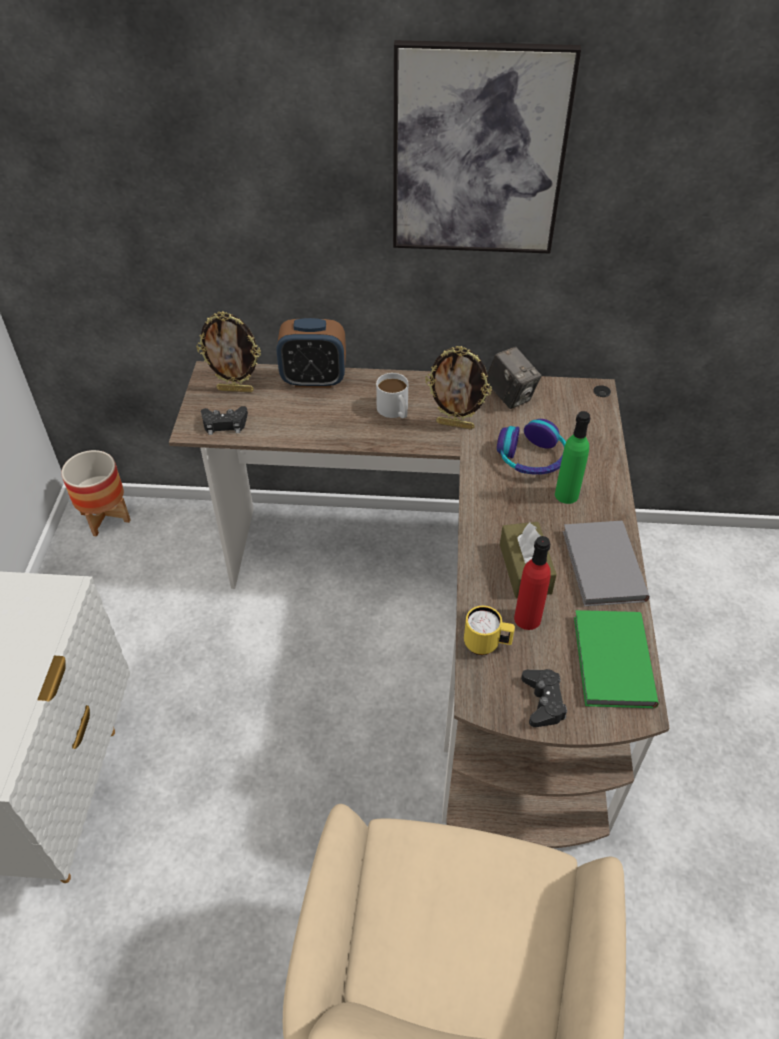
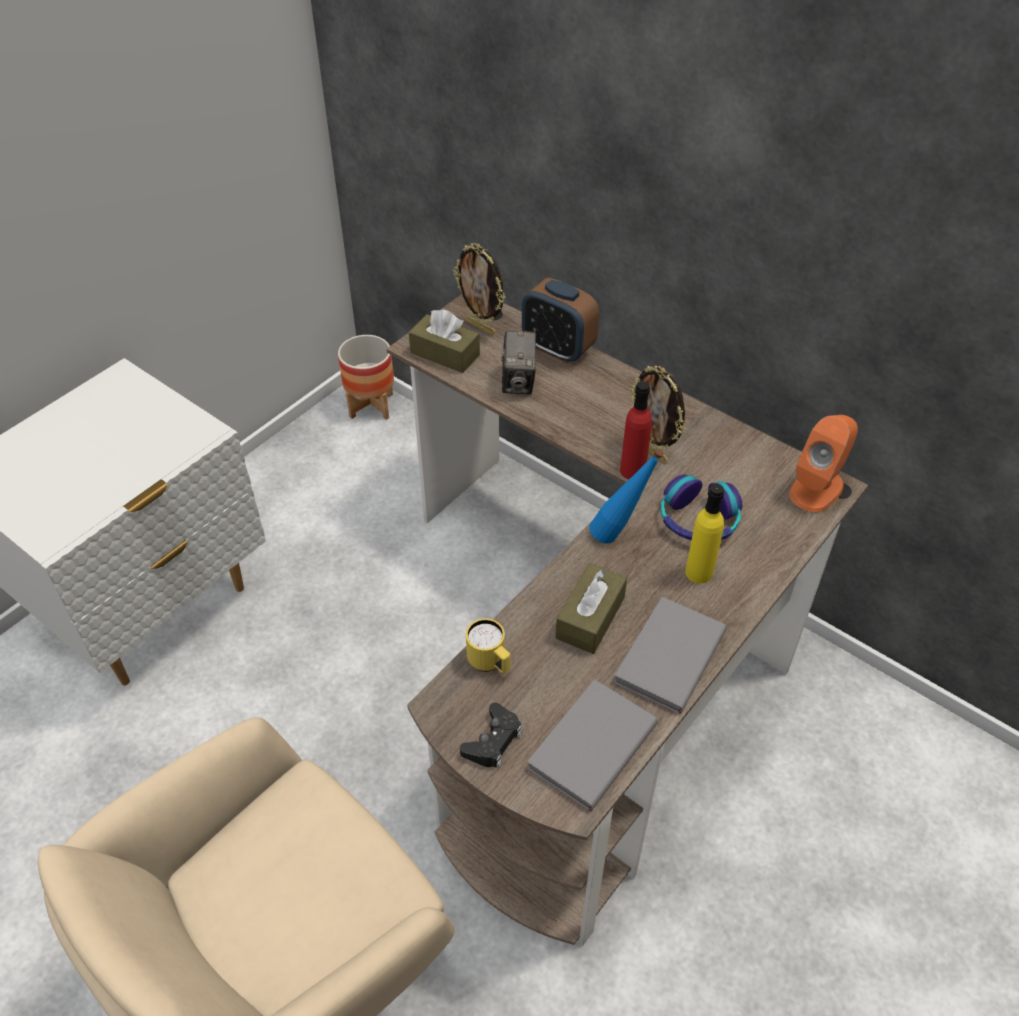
camera: 35 degrees right, 0 degrees up
(224, 424) = (445, 354): black game controller -> brown tissue box
(395, 411) = (606, 412): white mug -> none
(478, 152) = (758, 170): picture -> none
(489, 497) = (619, 535): none -> blue bottle
(510, 396) = (735, 449): camera -> camera (518, 382)
(527, 618) = (549, 662): red bottle -> red bottle (632, 470)
(566, 495) = (699, 572): green bottle -> yellow bottle
(587, 397) = (816, 488): none -> orange speaker
(610, 662) = (589, 746): green book -> grey book

